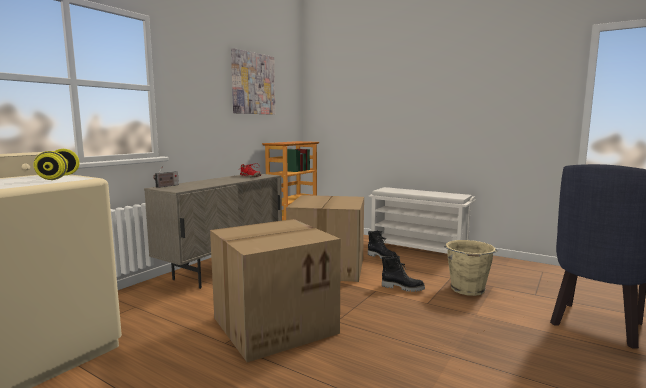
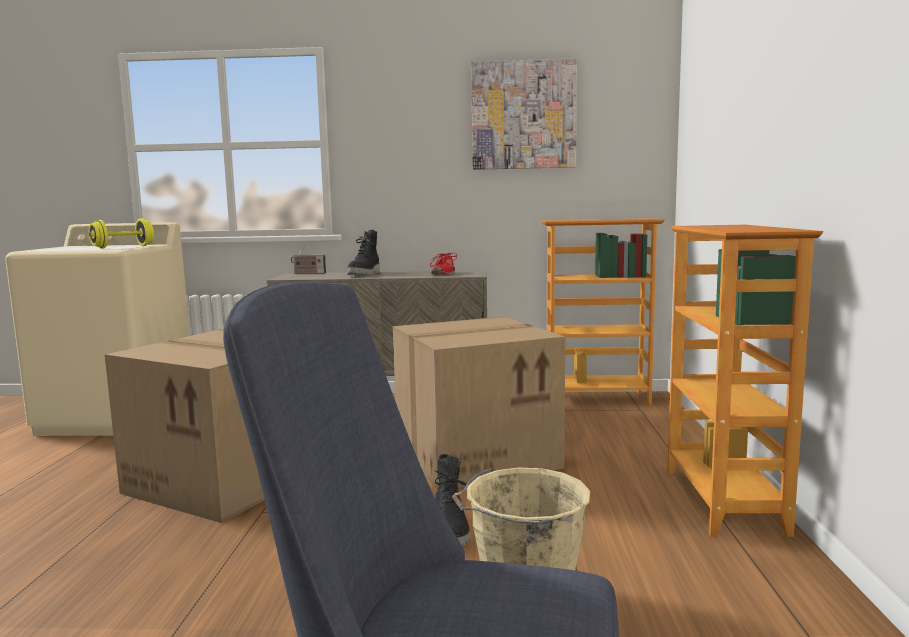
camera: 60 degrees right, 0 degrees up
(382, 257) = (598, 481): black boot -> black boot (365, 274)
(419, 248) = (725, 501): white shoe rack -> bookcase

